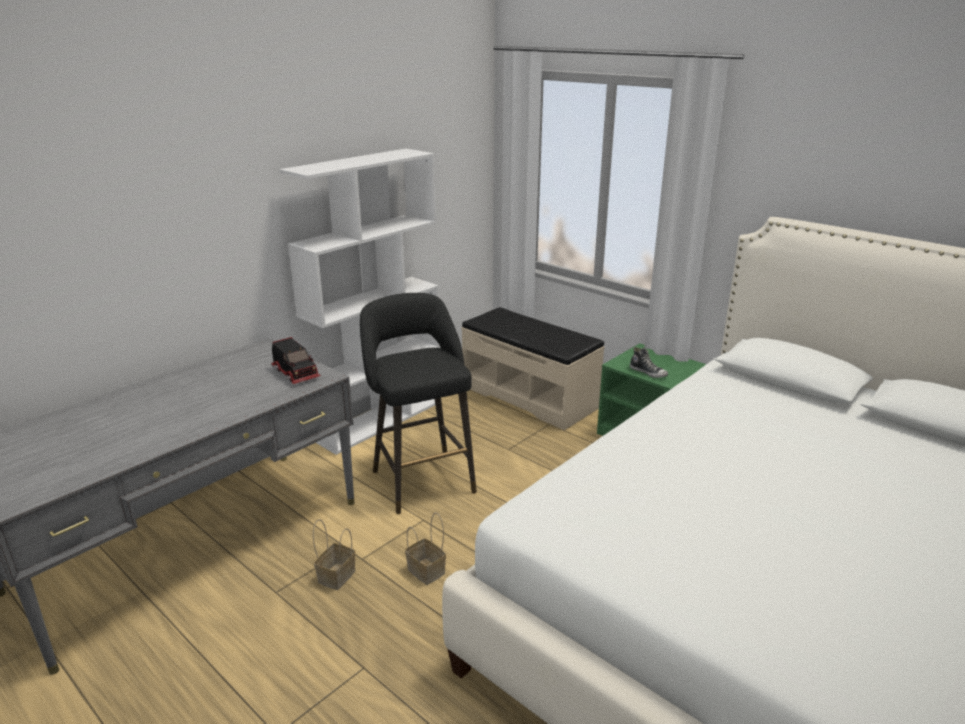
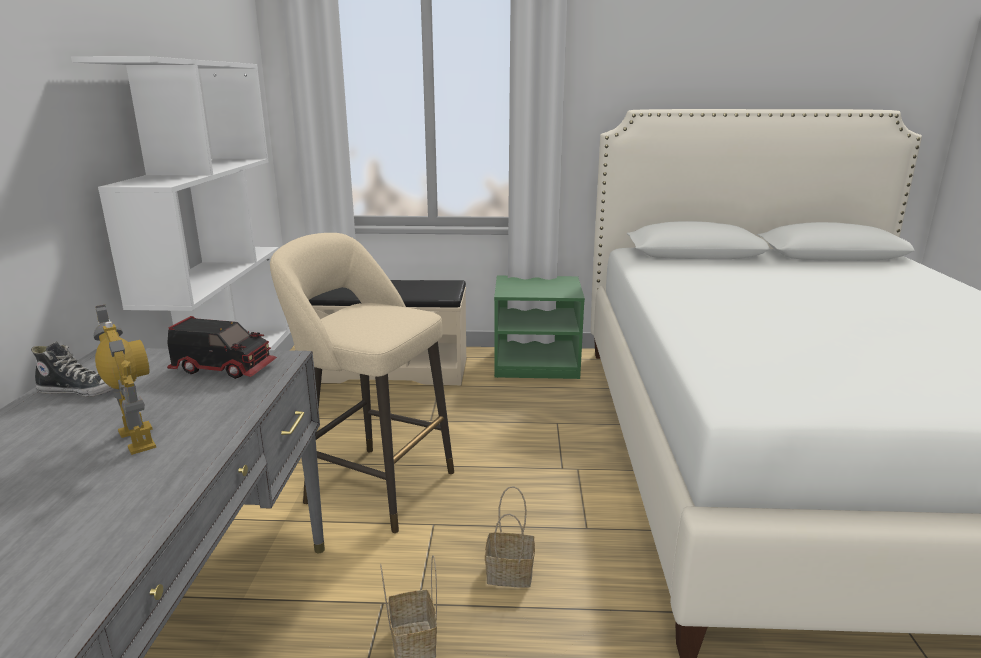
camera: 40 degrees left, 5 degrees down
(215, 401) = (138, 438): none -> toy robot
(421, 478) = (373, 484): black stool -> beige stool
(648, 372) = (542, 292): shoe -> shoe (82, 390)

